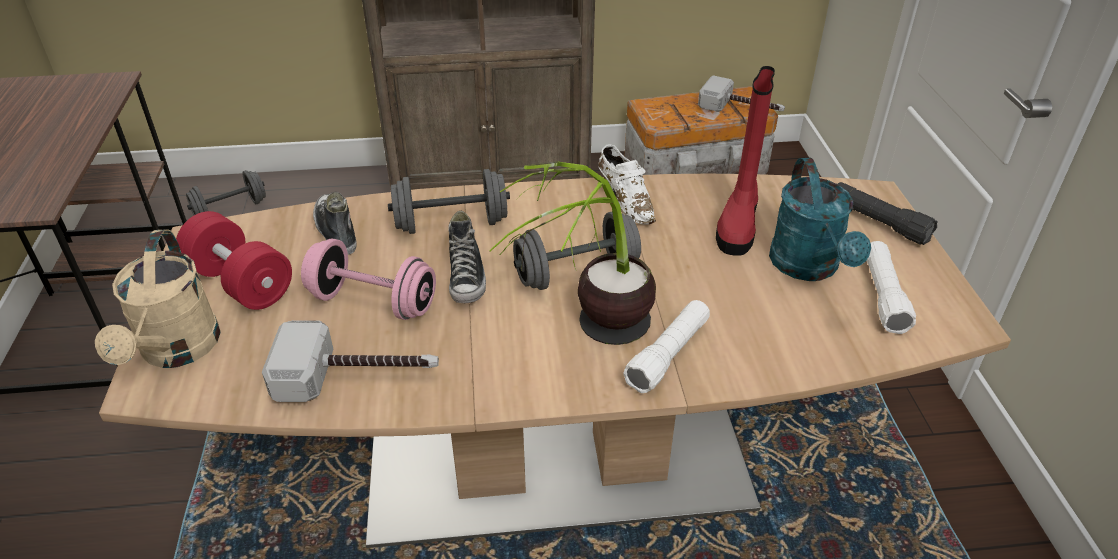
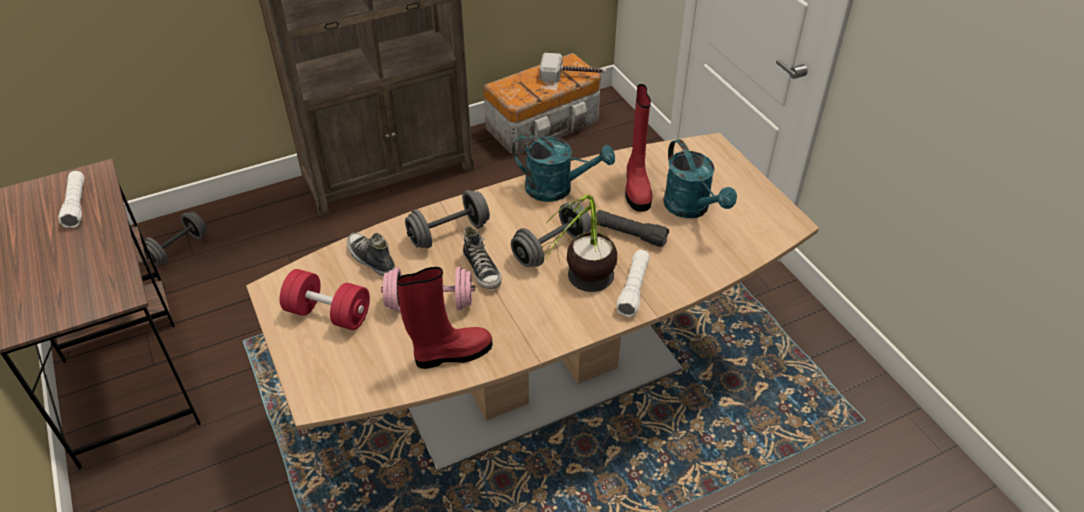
camera: 20 degrees left, 5 degrees up
(176, 351) = (319, 372): beige watering can -> none
(358, 375) = (451, 354): hammer -> red boot
(625, 202) = (557, 188): white shoe -> turquoise watering can
(878, 222) = (721, 166): black flashlight -> black flashlight (630, 234)
(883, 296) = (741, 217): white flashlight -> white flashlight (76, 205)

